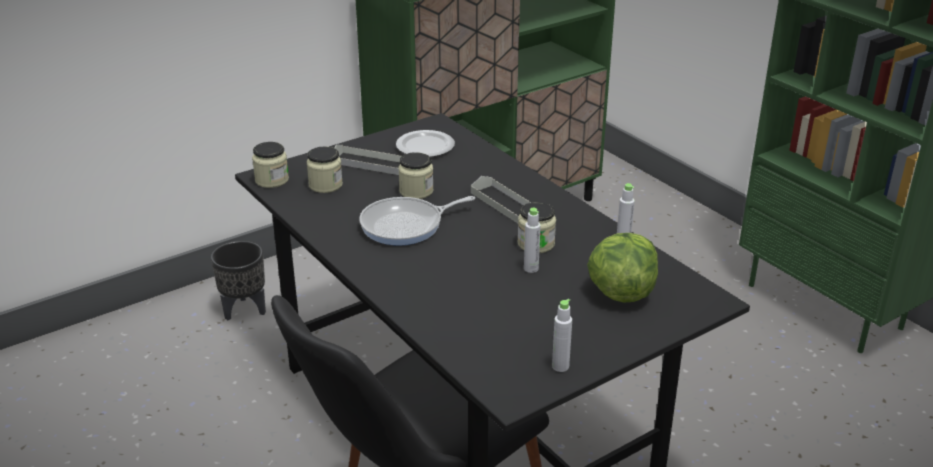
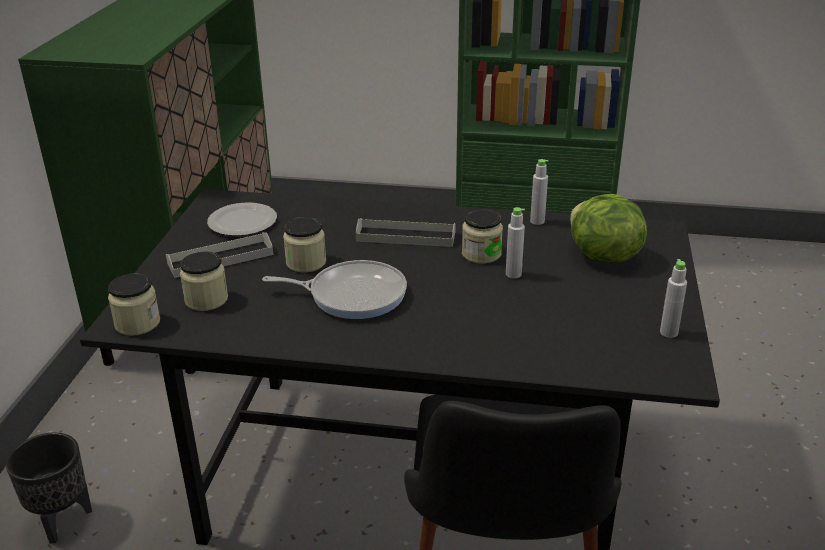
camera: 45 degrees left, 0 degrees up
(406, 225) = (352, 295): frying pan -> frying pan turned 105 degrees counterclockwise

